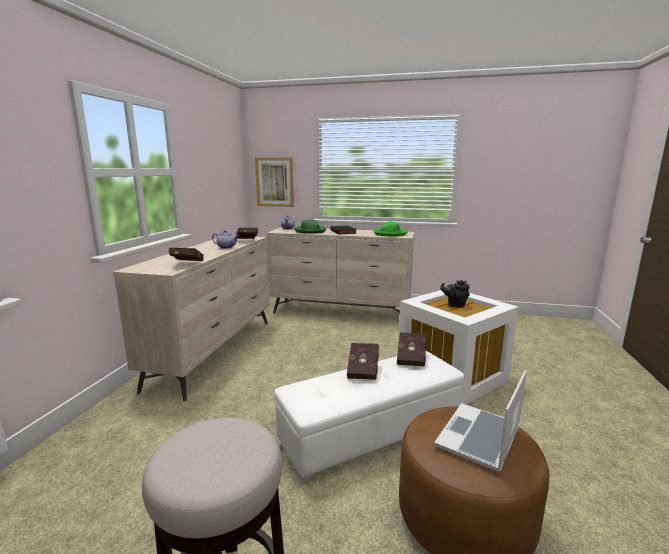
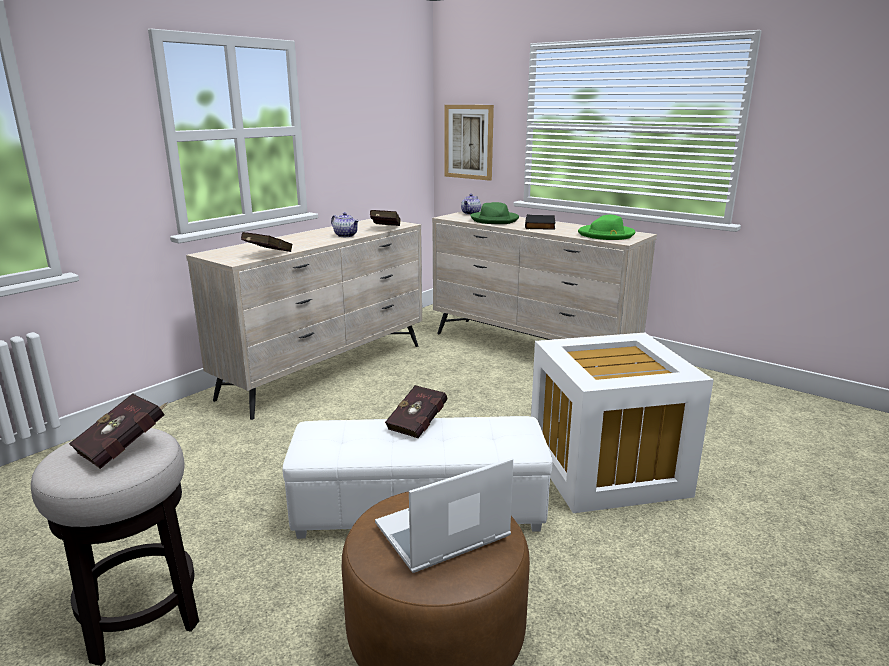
camera: 25 degrees right, 5 degrees up
(412, 358) = (500, 423): red book -> red book (126, 447)
(455, 305) = (618, 360): black teapot -> none

